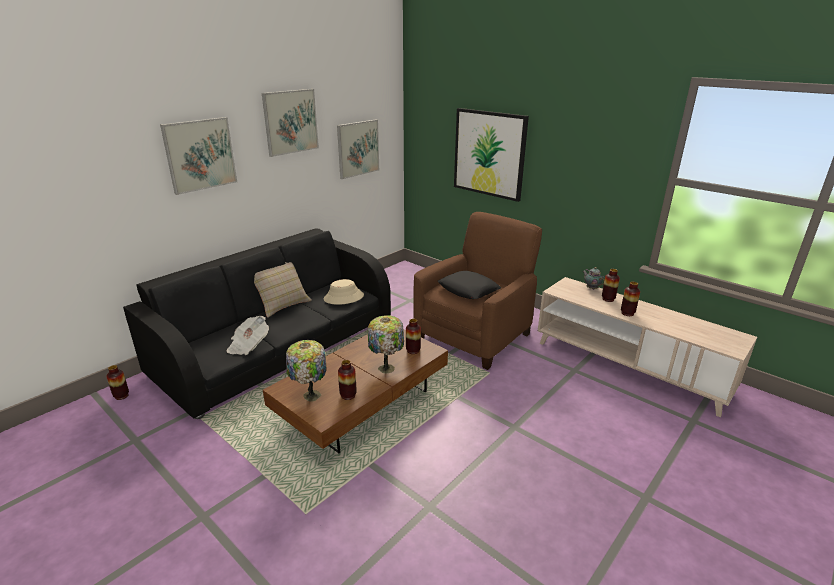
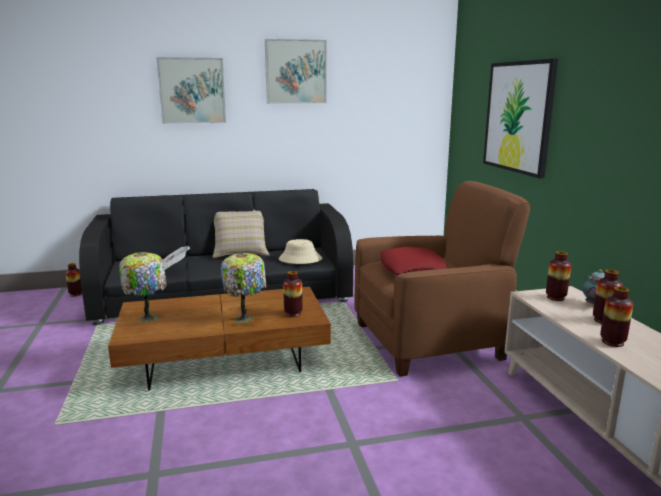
camera: 35 degrees right, 10 degrees down
(348, 395) = (175, 328): vase -> vase (555, 298)
(358, 148) = (381, 112): picture -> none
(468, 290) = (412, 269): black pillow -> red pillow

